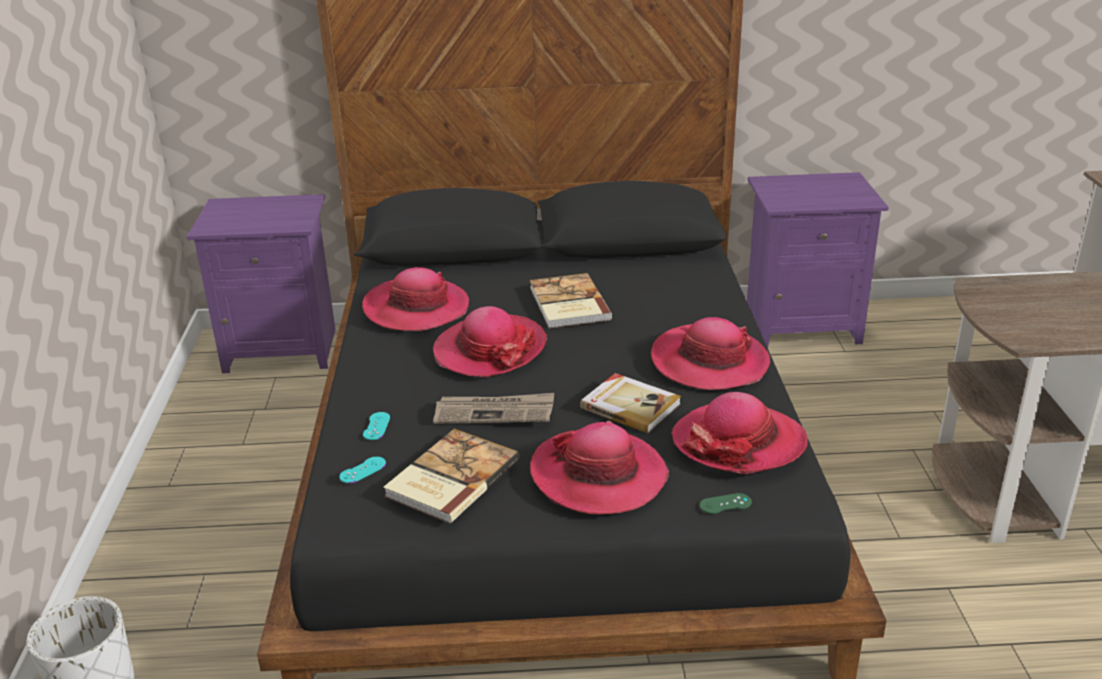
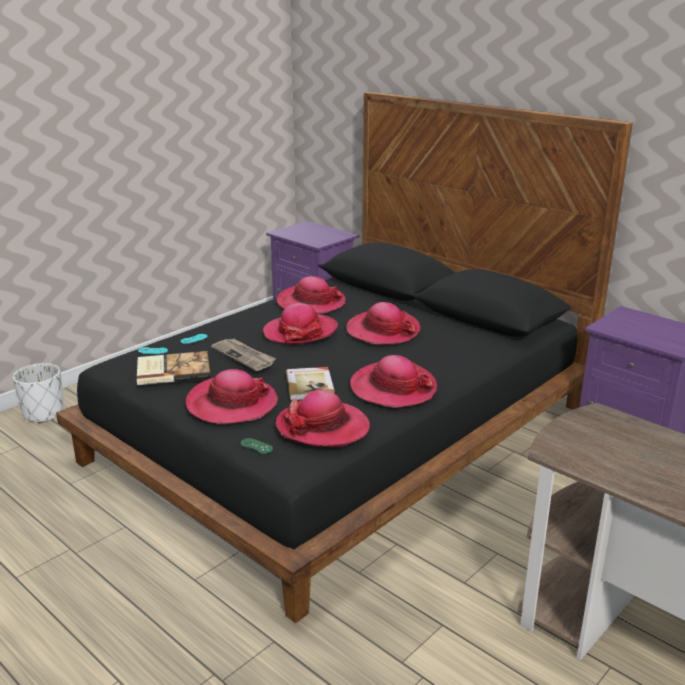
camera: 45 degrees right, 5 degrees down
(567, 304) = (383, 330): book -> hat

